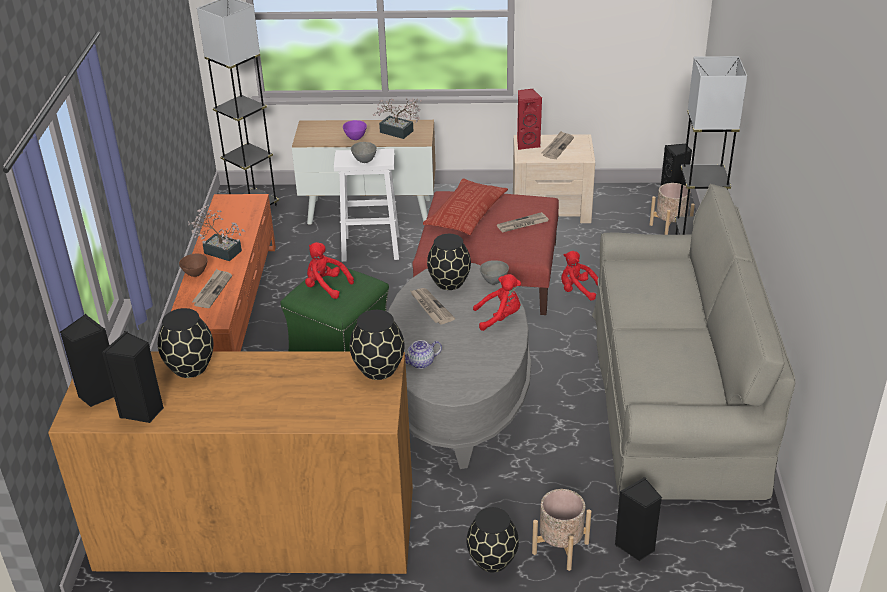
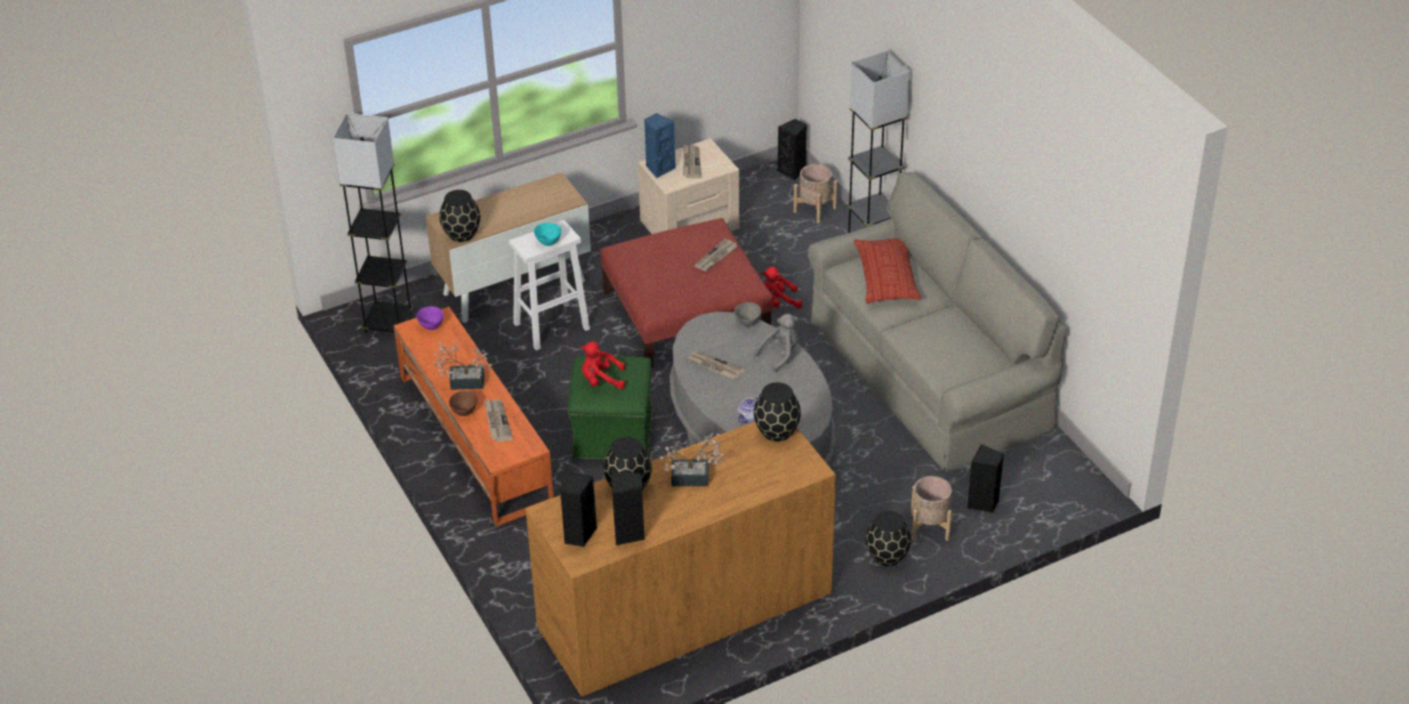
camera: 30 degrees left, 5 degrees up
(355, 138) = (505, 218): purple bowl -> purple bowl (431, 326)
(364, 161) = (548, 243): grey bowl -> turquoise bowl
(399, 133) = (542, 198): potted plant -> potted plant (695, 478)
(448, 282) = (710, 338): black vase -> black vase (461, 234)
(466, 213) = (655, 262): pillow -> pillow (886, 276)
(500, 317) = (780, 354): red plush toy -> grey plush toy
(527, 144) = (659, 168): red speaker -> blue speaker

